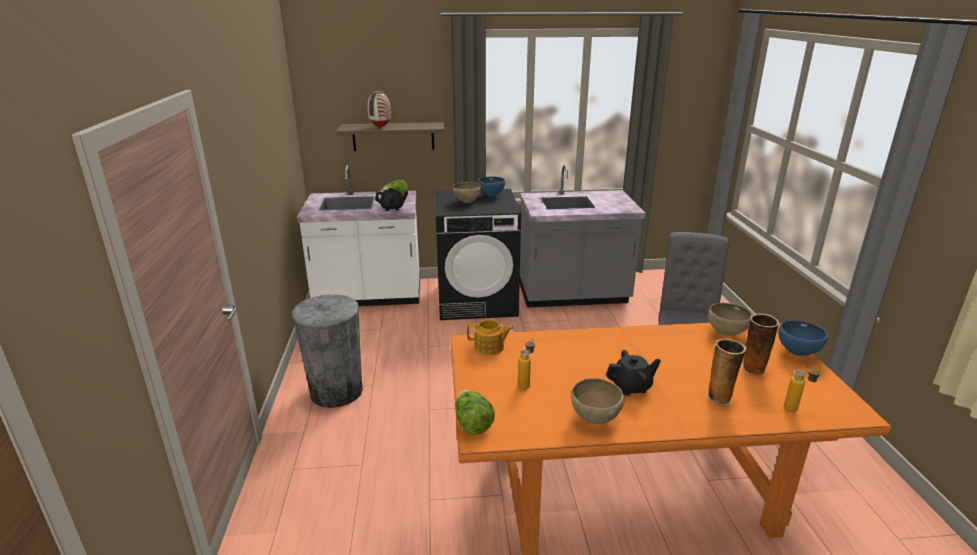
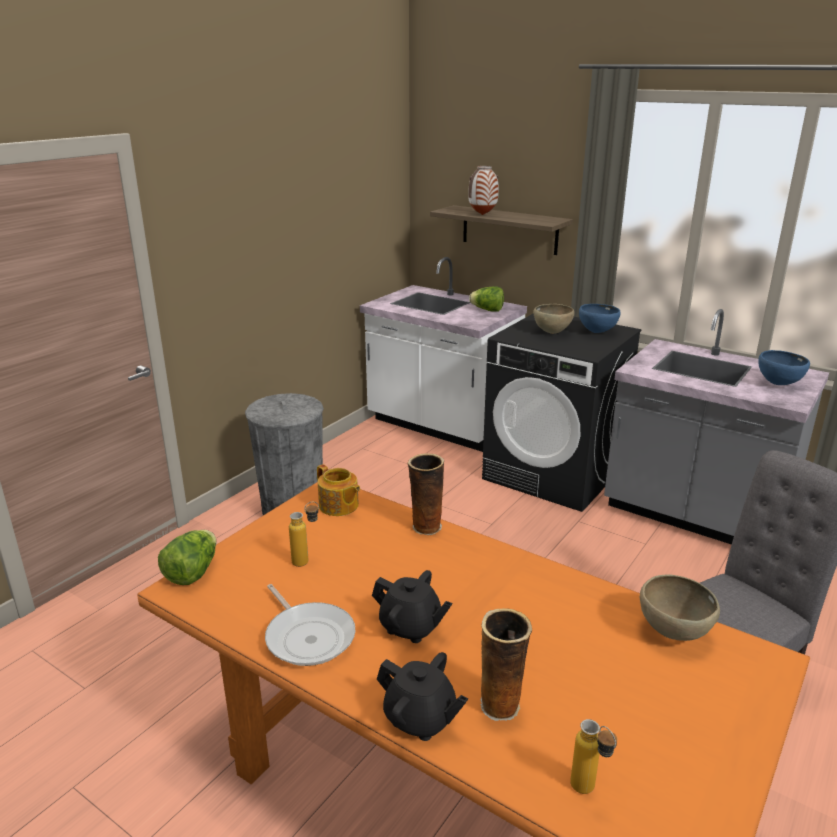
camera: 40 degrees right, 0 degrees up
(392, 208) = (465, 319): black teapot -> black teapot (420, 719)
(595, 418) = (308, 636): brown bowl -> frying pan
(753, 369) = (624, 701): vase -> vase (425, 527)
(798, 353) = (751, 722): blue bowl -> blue bowl (778, 384)

